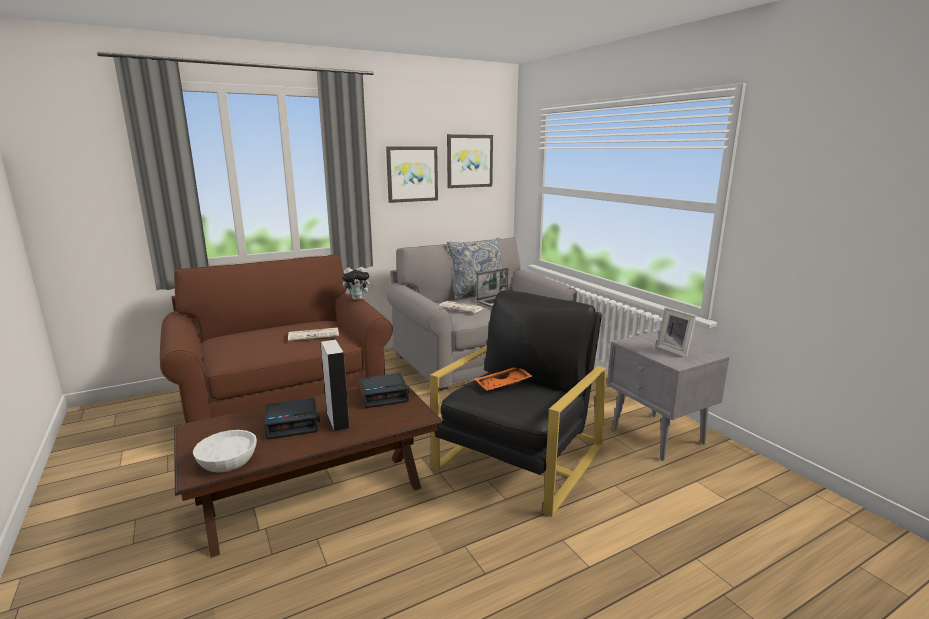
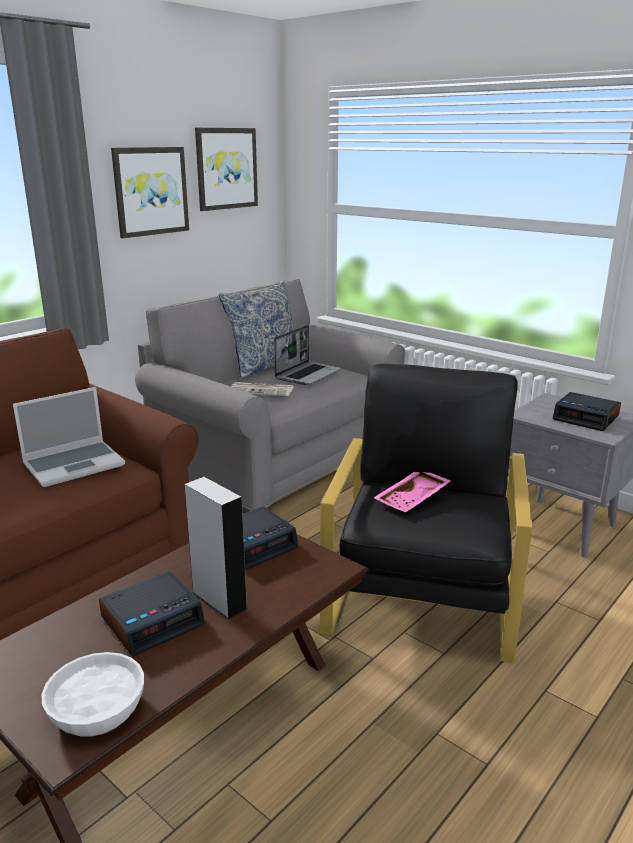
camera: 20 degrees left, 5 degrees up
(314, 335) = (75, 464): newspaper -> laptop
(357, 299) = (117, 397): plush toy -> none
(503, 385) = (413, 499): orange tray -> pink tray
(675, 350) = (586, 418): picture frame -> alarm clock

